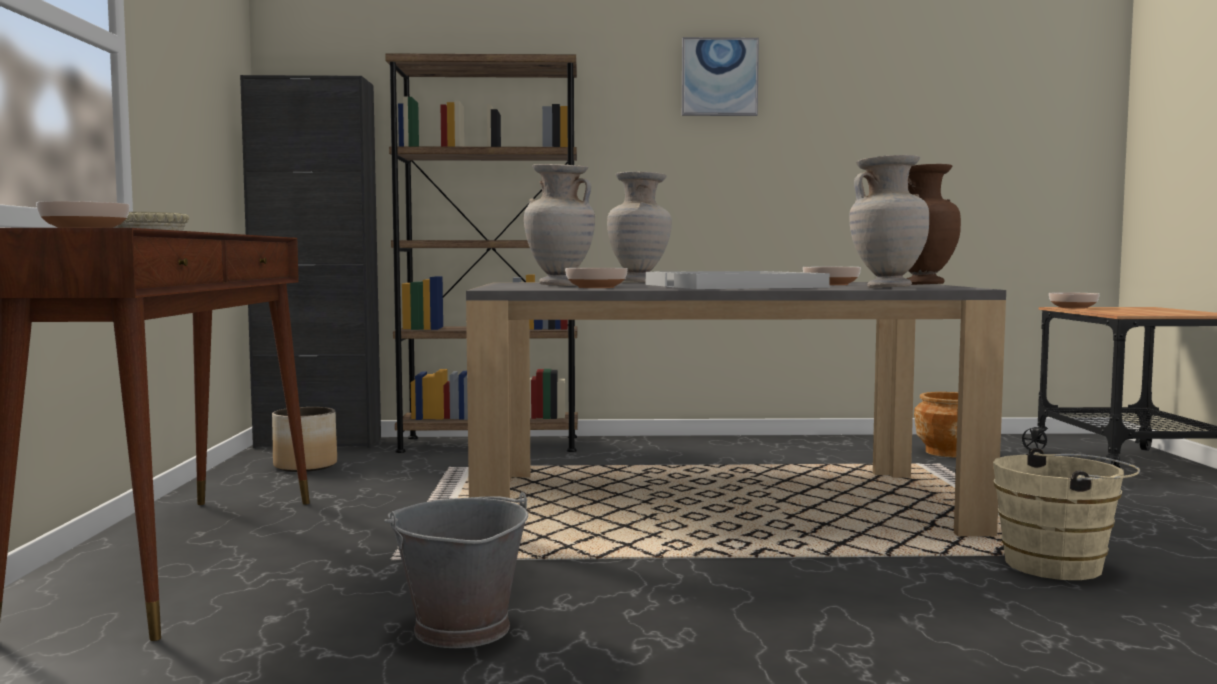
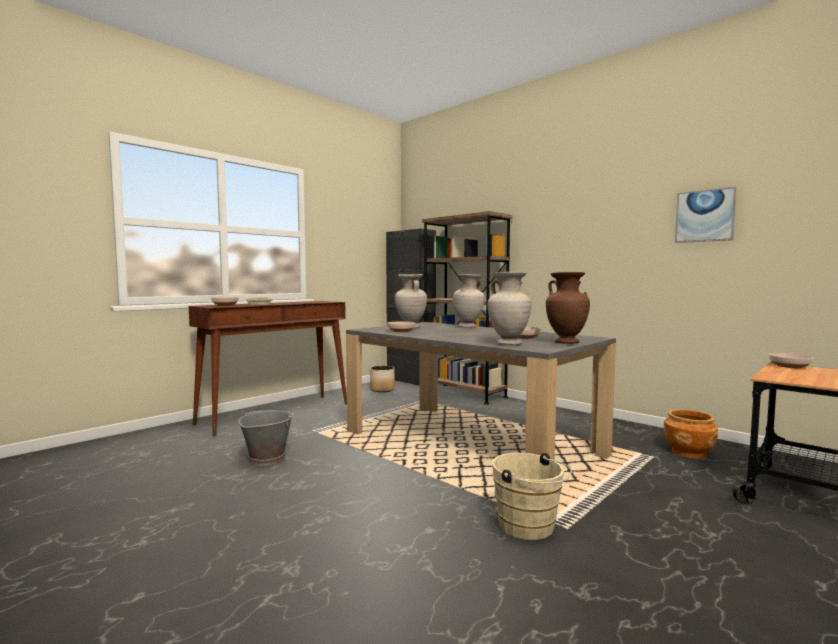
camera: 45 degrees right, 0 degrees up
(719, 77) = (582, 210): picture -> picture (704, 216)
(735, 286) = (466, 335): white tray -> none

